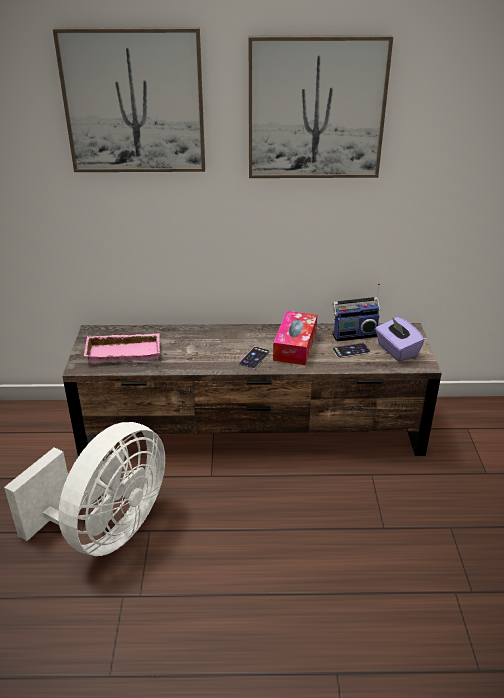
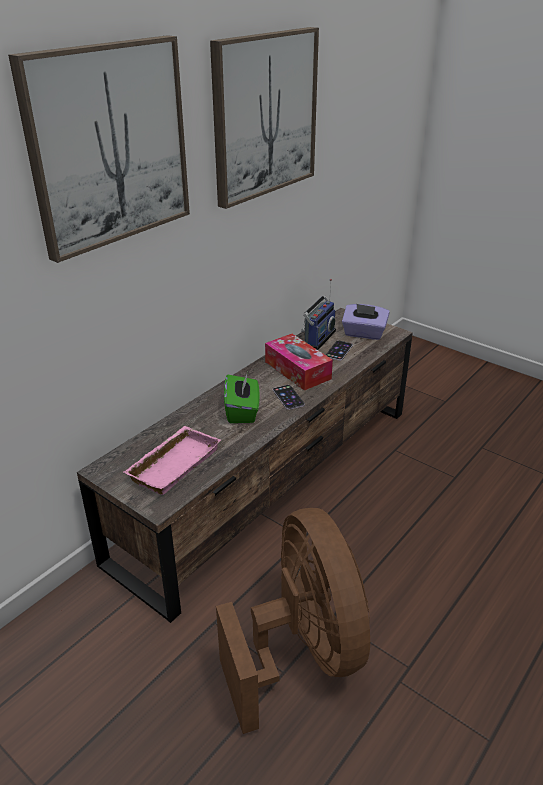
camera: 50 degrees left, 0 degrees up
(106, 530) = (301, 651): white fan -> brown fan
(212, 348) = (242, 411): none -> green tissue box

